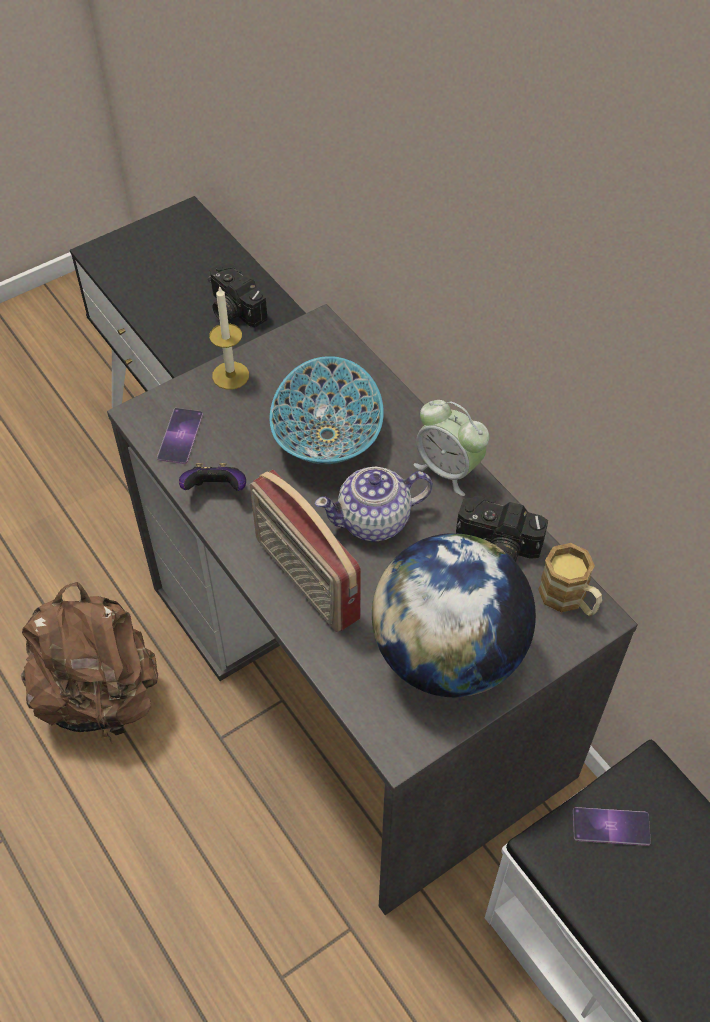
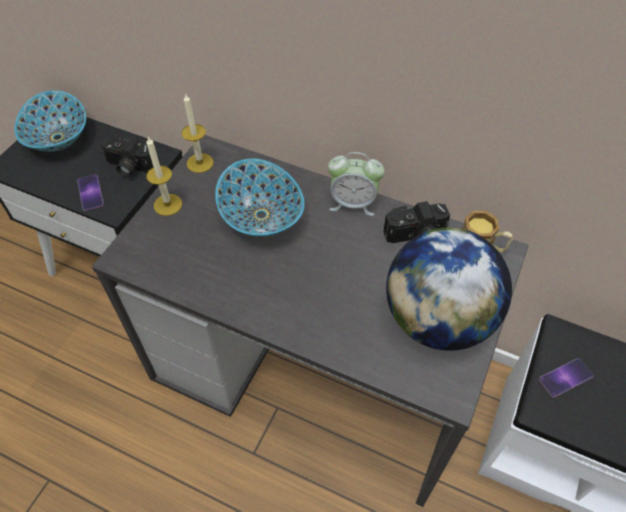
camera: 30 degrees left, 0 degrees up
(100, 696) = (155, 470): brown backpack -> none
(175, 240) = (58, 138): none -> bowl
(180, 436) = (159, 260): phone -> phone (90, 192)
(216, 490) = (210, 285): game controller -> none
(299, 340) = (200, 163): none -> candle
(305, 580) = (313, 316): radio -> none
(375, 520) = (330, 256): teapot -> none

